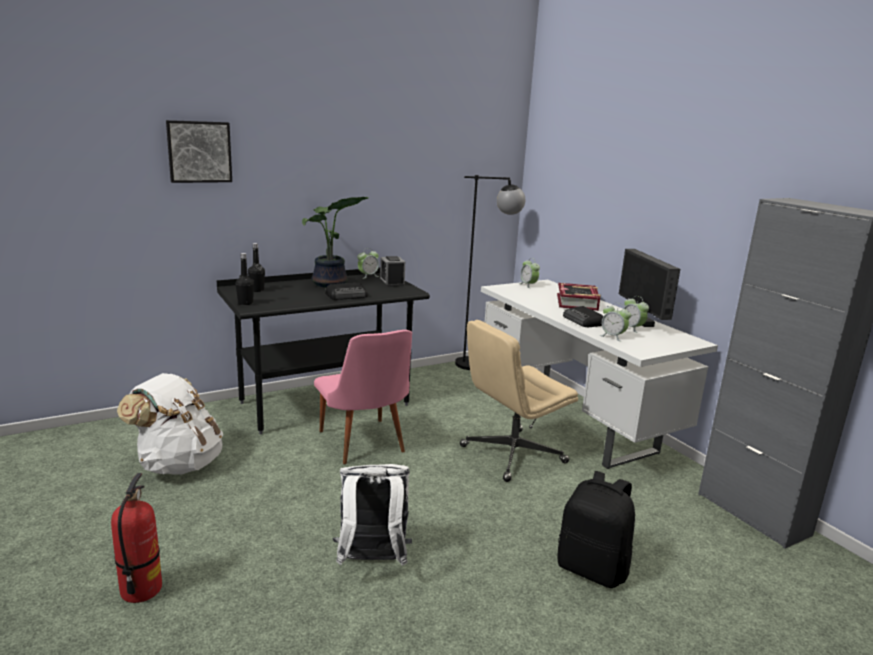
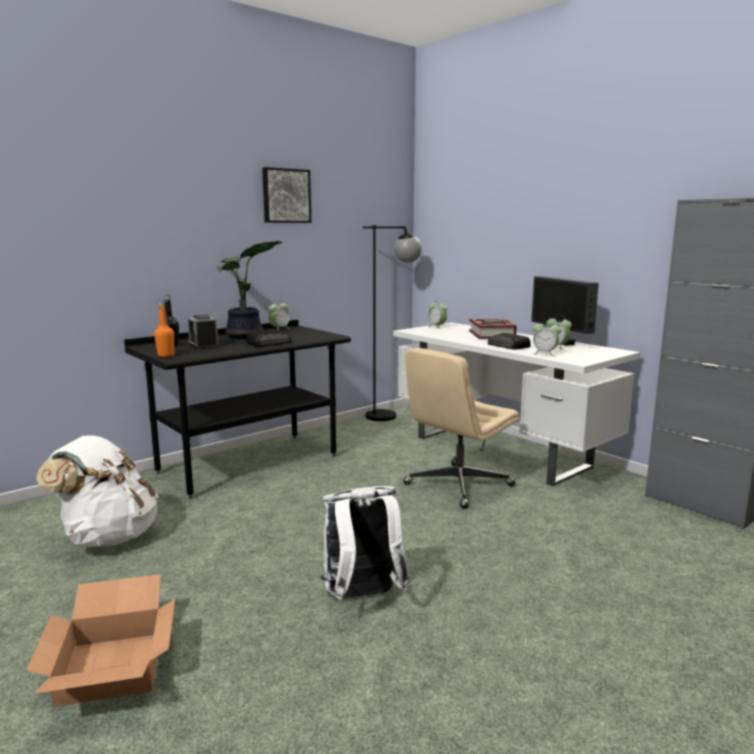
camera: 10 degrees left, 5 degrees down
(141, 590) = (110, 666): fire extinguisher -> cardboard box
(199, 151) = (99, 200): picture -> picture (285, 196)
(245, 303) = (166, 355): black bottle -> orange bottle
(364, 445) = (306, 495): pink chair -> none
(392, 282) = (307, 331): alarm clock -> alarm clock (203, 345)
(592, 569) = (584, 571): black backpack -> none

